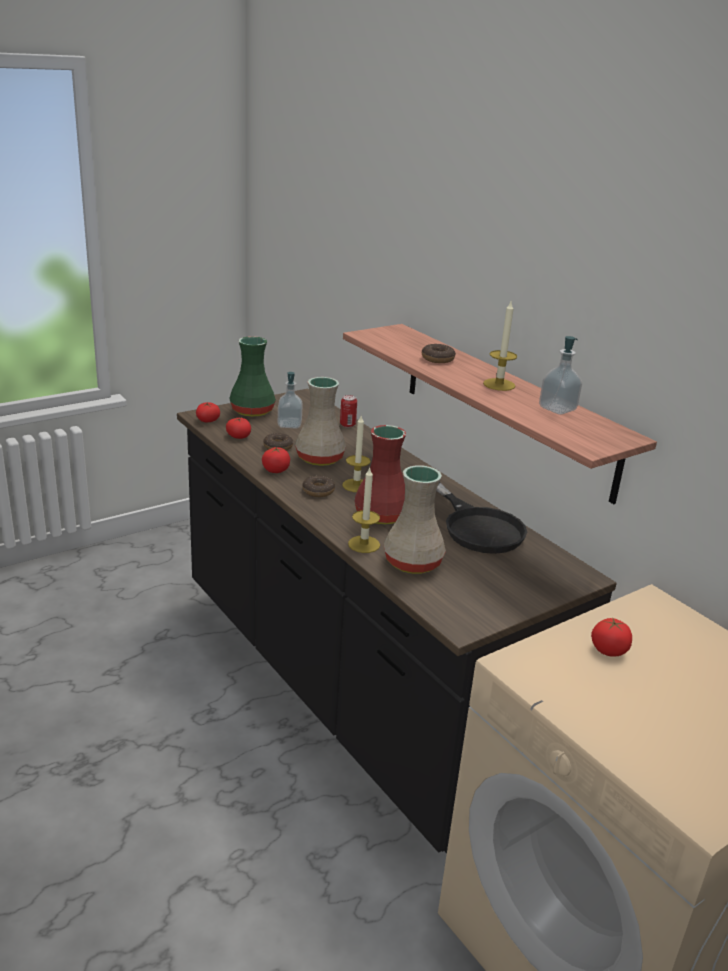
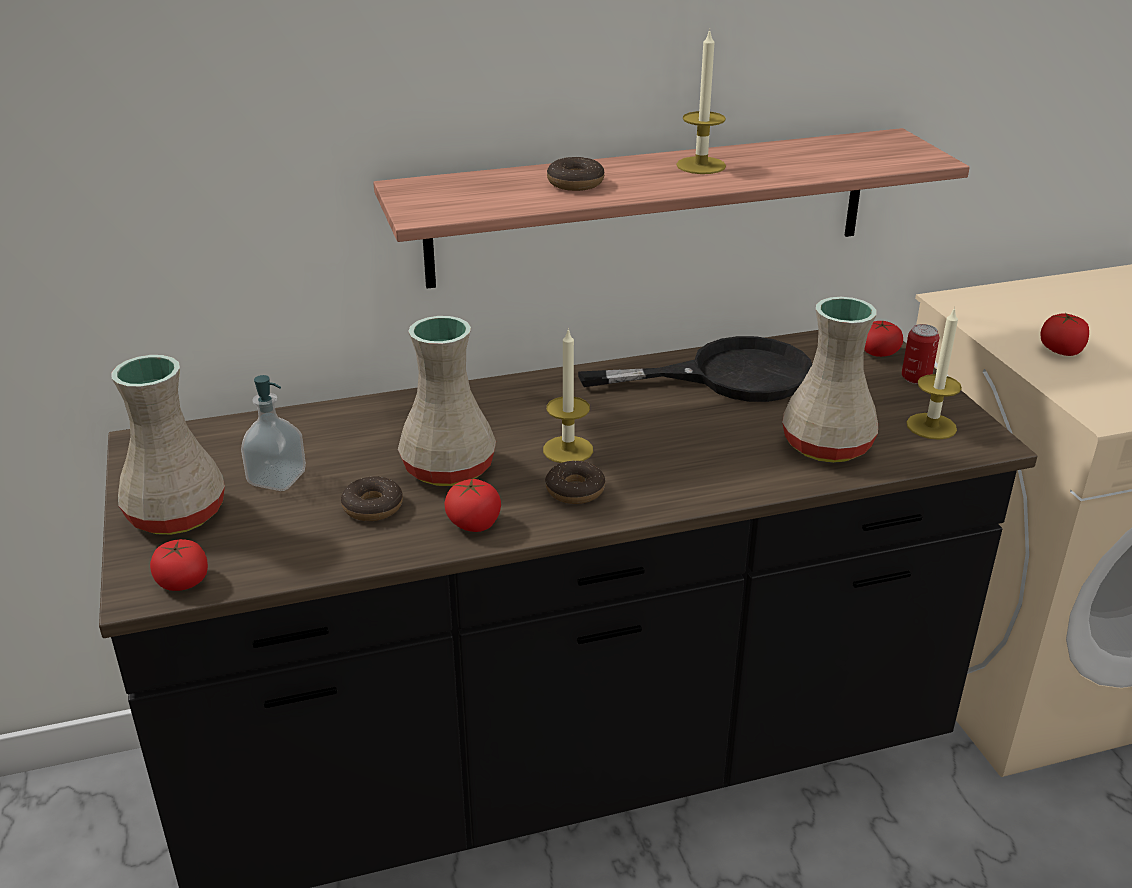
camera: 70 degrees left, 5 degrees up
(238, 436) = (294, 549): tomato -> tomato (878, 352)
(251, 411) = (174, 516): green vase -> beige vase
(347, 425) = (320, 417): can -> can (916, 378)
(364, 544) = (767, 477): candle -> candle (931, 426)
(381, 516) = (680, 446): red vase -> none
(557, 409) = (798, 151): soap dispenser -> none

